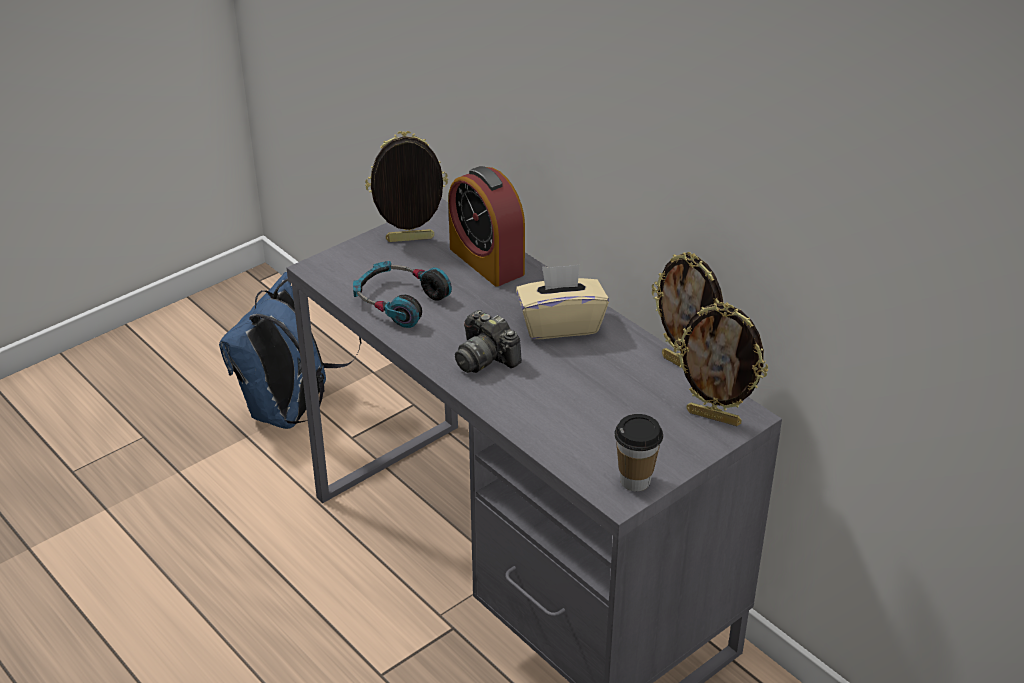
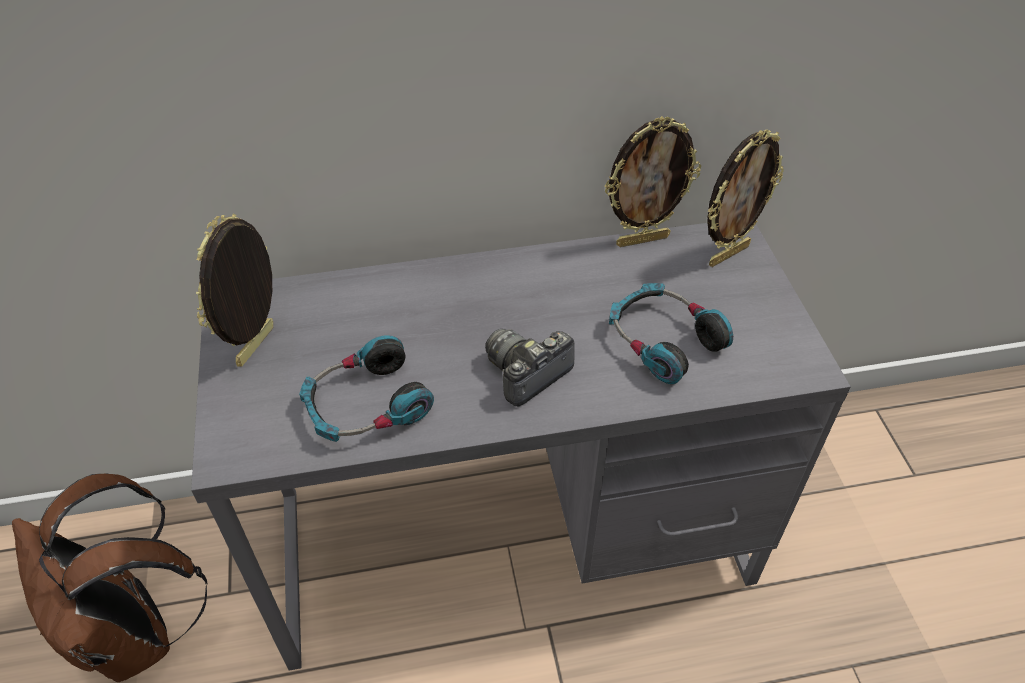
camera: 60 degrees left, 10 degrees up
(292, 410) = (137, 633): blue backpack -> brown backpack
(485, 358) = (527, 373): camera -> camera turned 150 degrees clockwise
(486, 261) = (359, 301): alarm clock -> none
(560, 324) = (515, 293): beige tissue box -> none
(578, 411) = (663, 340): none -> headphones
(635, 480) = (792, 346): cup -> none

